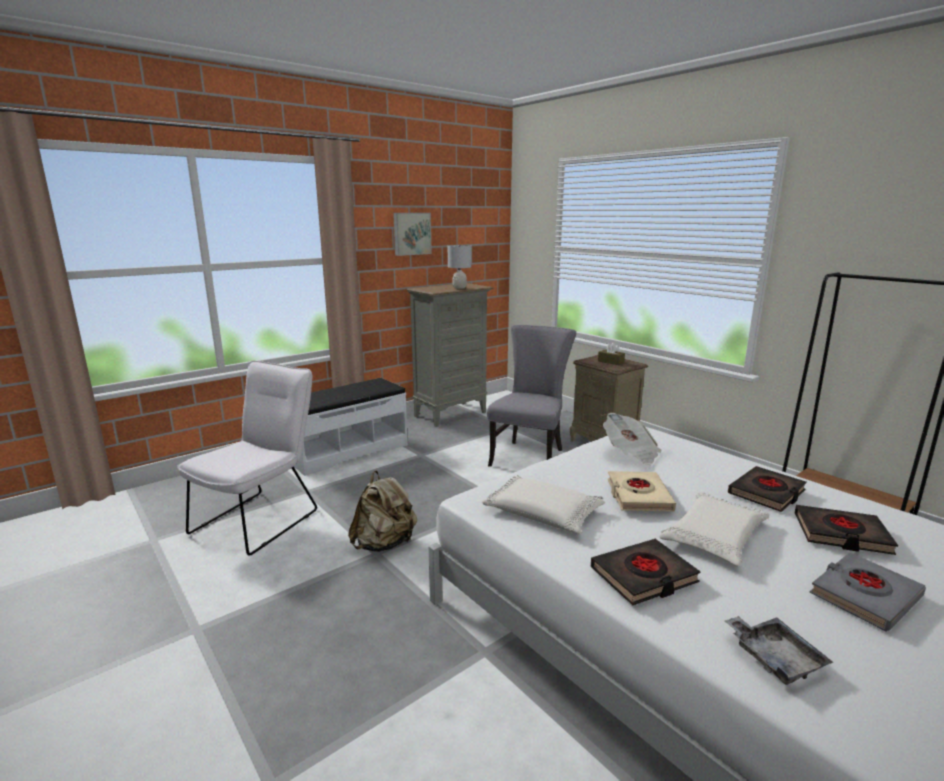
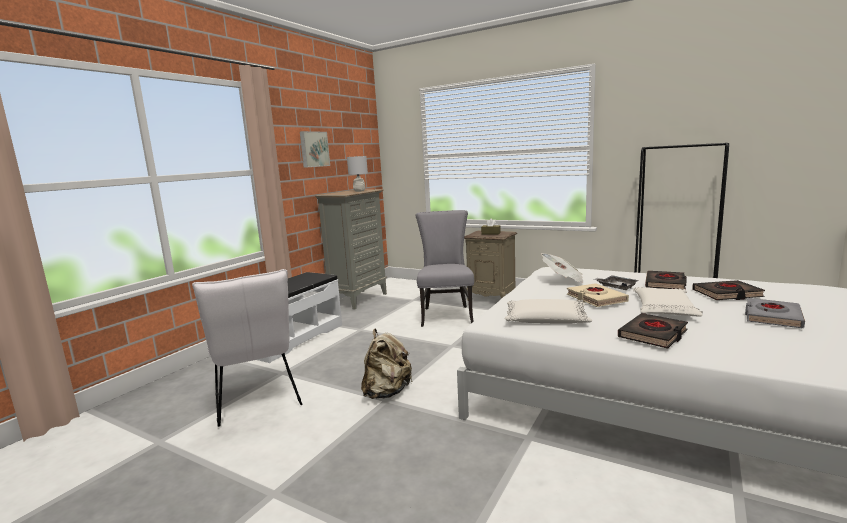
camera: 20 degrees left, 5 degrees down
(262, 518) = (257, 400): white chair -> white chair turned 150 degrees clockwise
(774, 657) = (769, 352): grey tray -> grey tray (616, 287)

